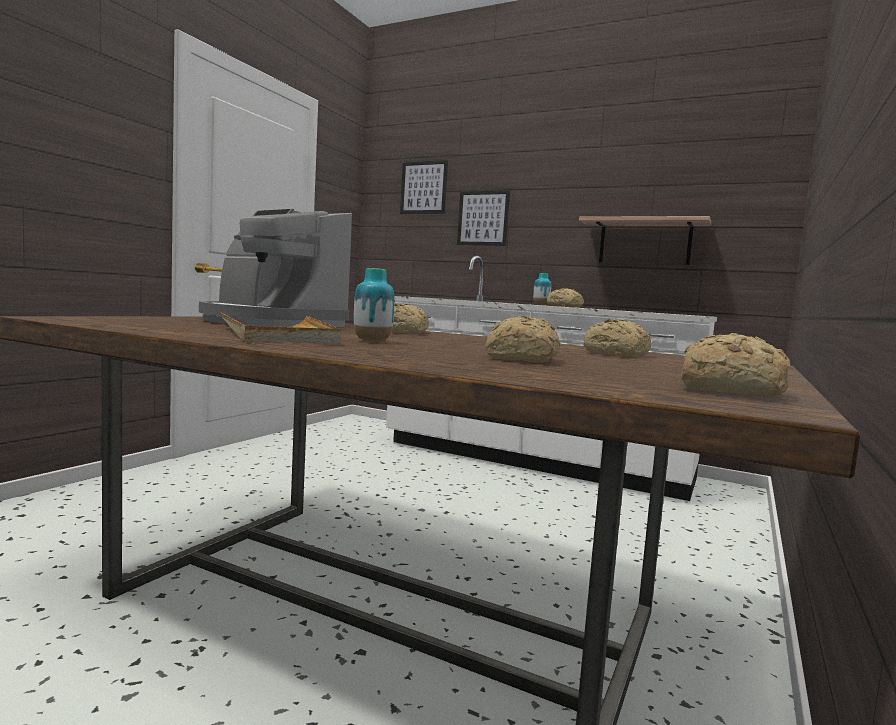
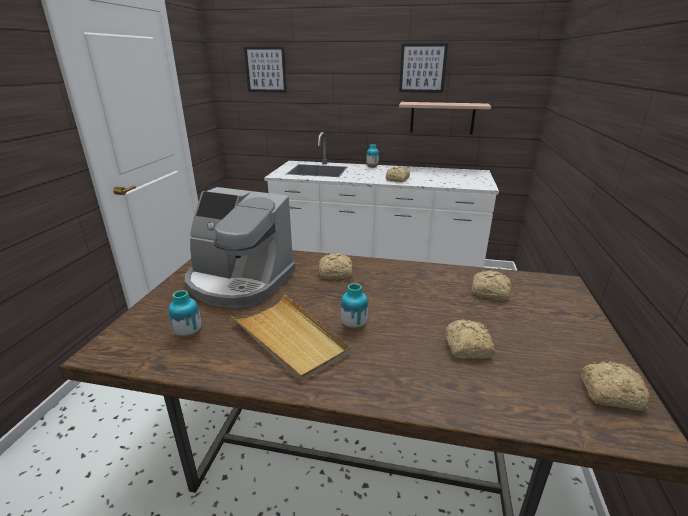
camera: 15 degrees left, 20 degrees up
(158, 324) = (189, 336): none -> vase
(483, 218) = (319, 97): picture -> picture (422, 68)

